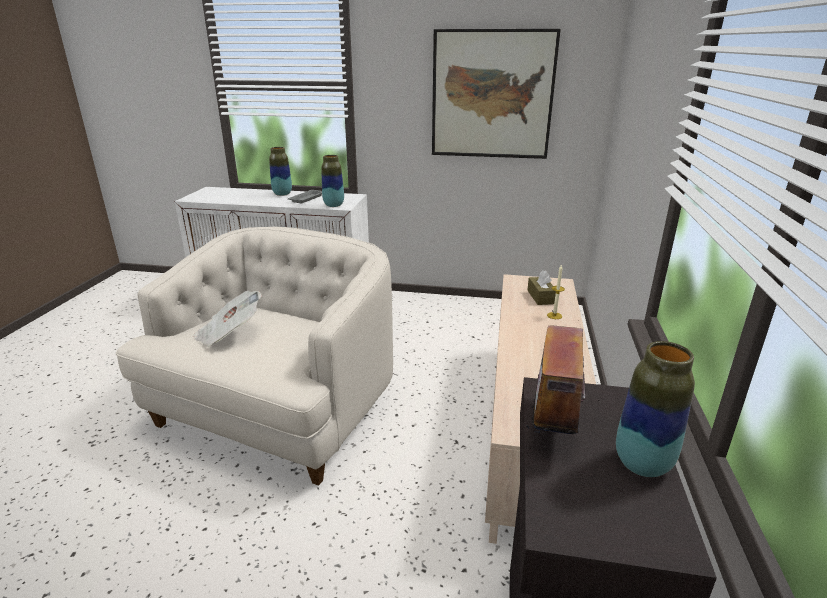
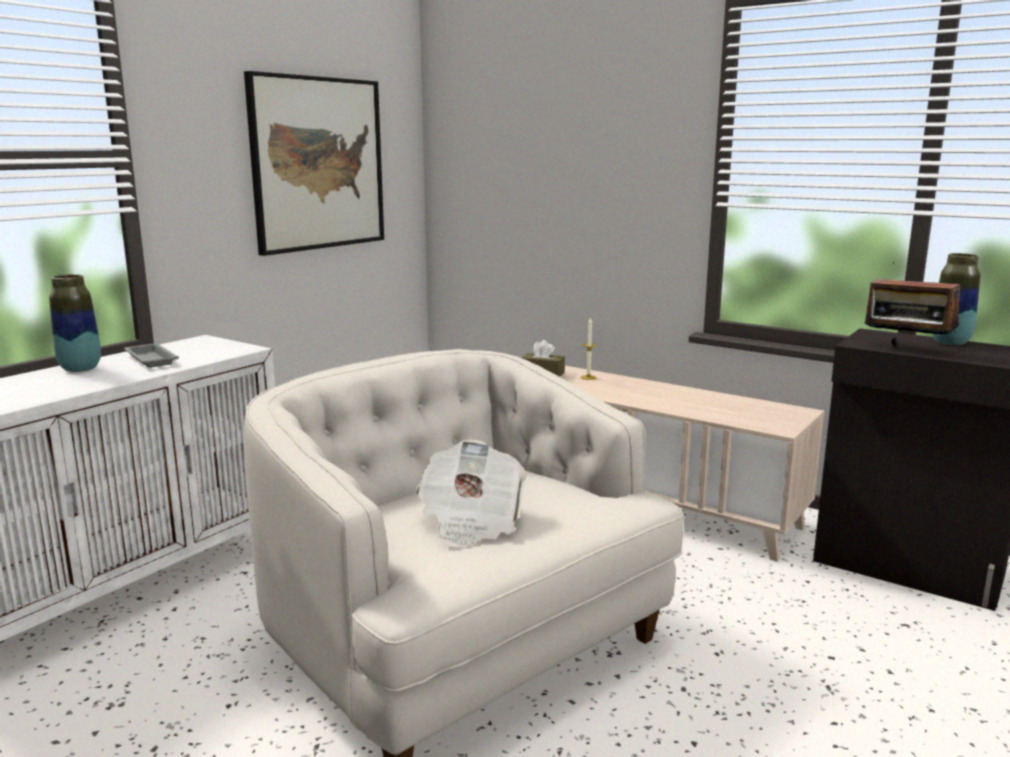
camera: 65 degrees left, 10 degrees down
(333, 205) = (227, 352): vase -> none

